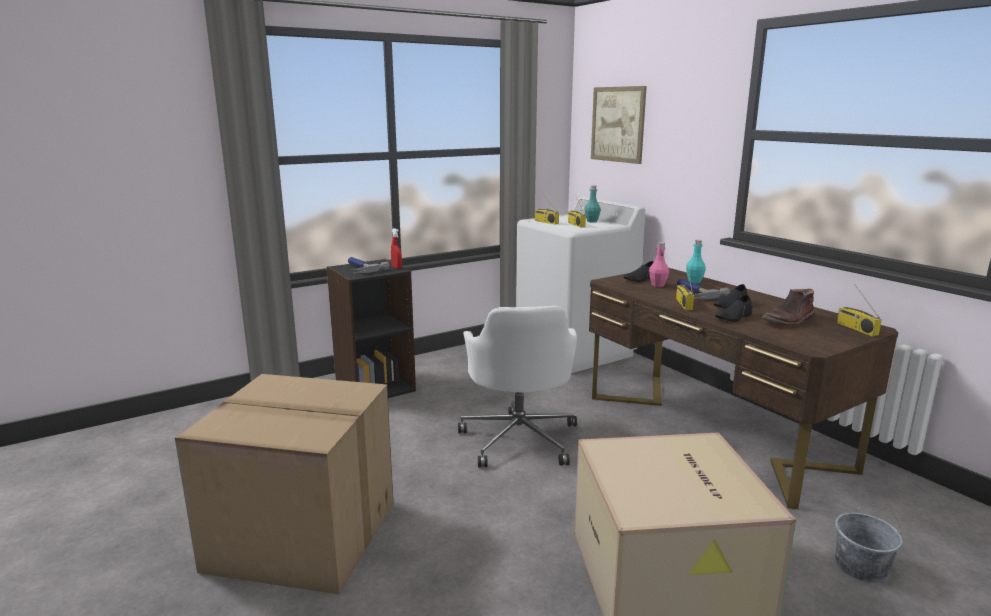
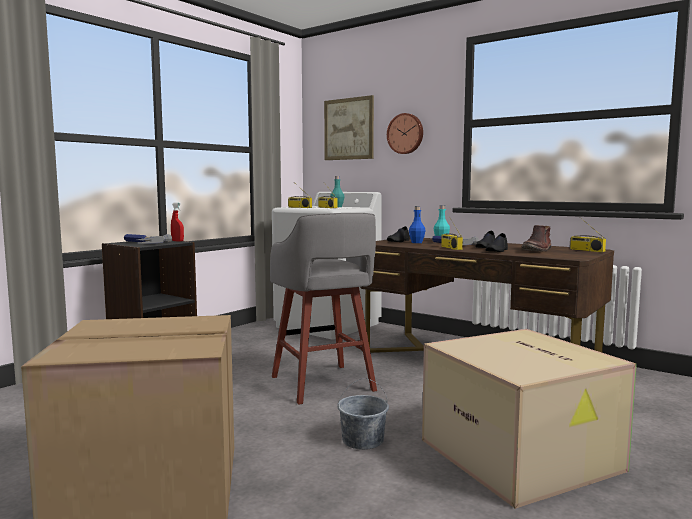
camera: 20 degrees left, 10 degrees down
(519, 438) = (323, 385): white office chair -> grey stool
(657, 285) = (416, 242): pink bottle -> blue bottle
(678, 138) = (405, 133): none -> wall clock
(861, 567) = (648, 423): grey bucket -> grey bucket (363, 440)

